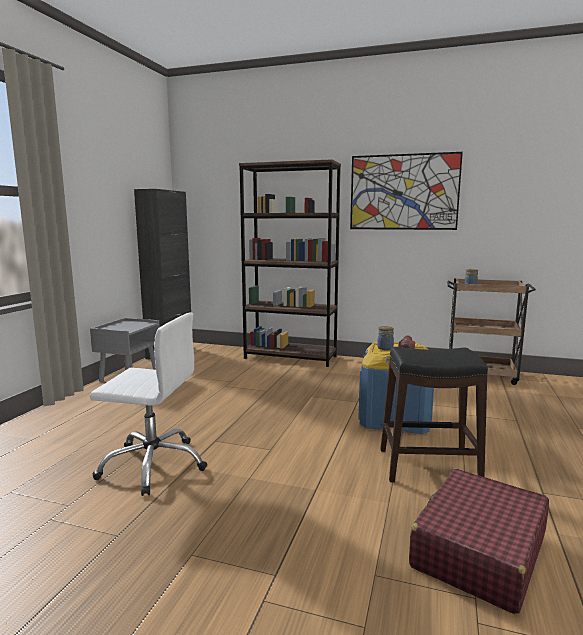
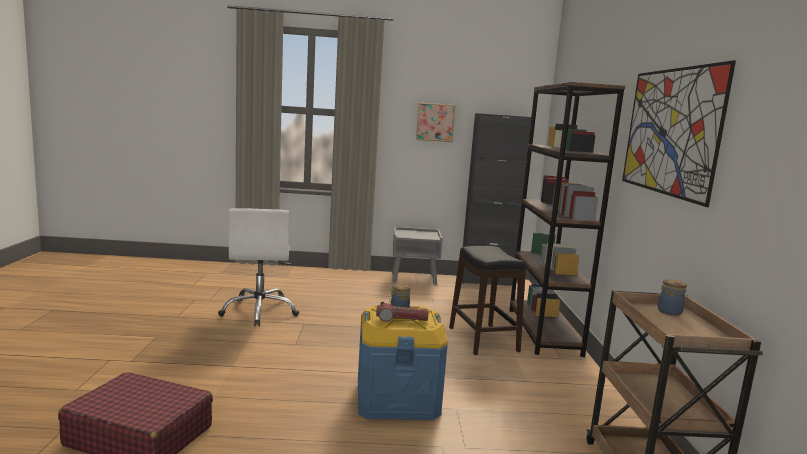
camera: 70 degrees right, 0 degrees up
(105, 200) = (435, 122): none -> picture
(428, 465) = (284, 417): black stool -> black stool (483, 339)

